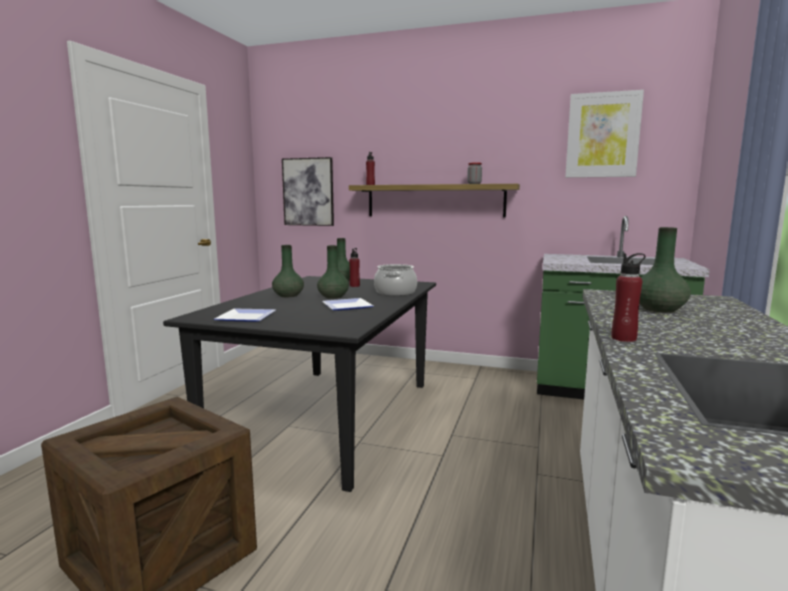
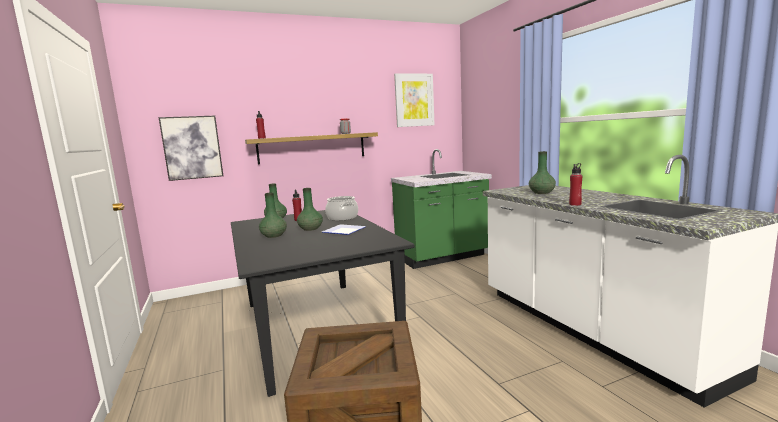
camera: 40 degrees left, 0 degrees up
(244, 318) = (300, 255): plate -> none

